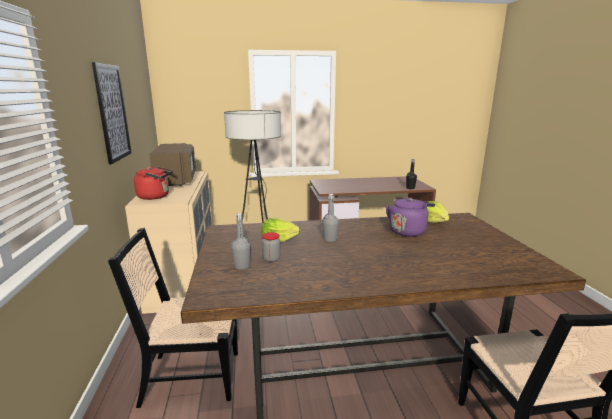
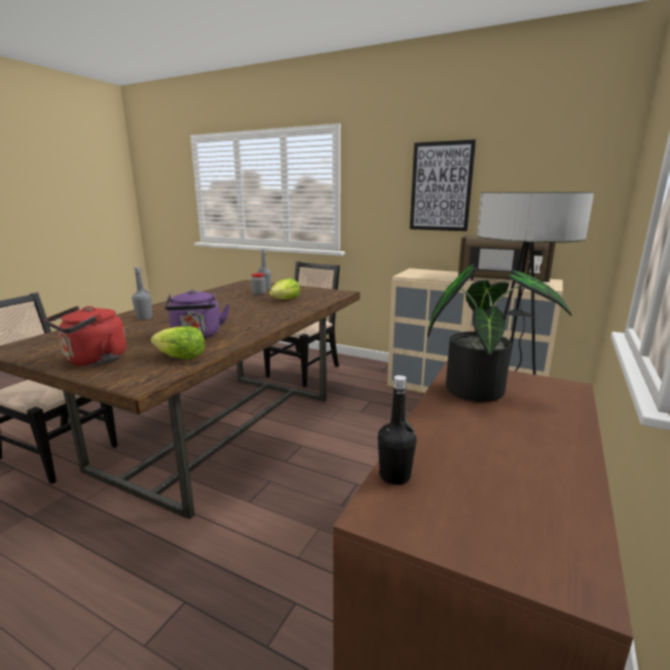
camera: 125 degrees right, 0 degrees up
(156, 196) = (430, 273): red kettle -> red kettle (93, 360)
(330, 239) = (252, 310): grey bottle -> grey bottle (144, 318)
(341, 188) = (478, 388): none -> potted plant

